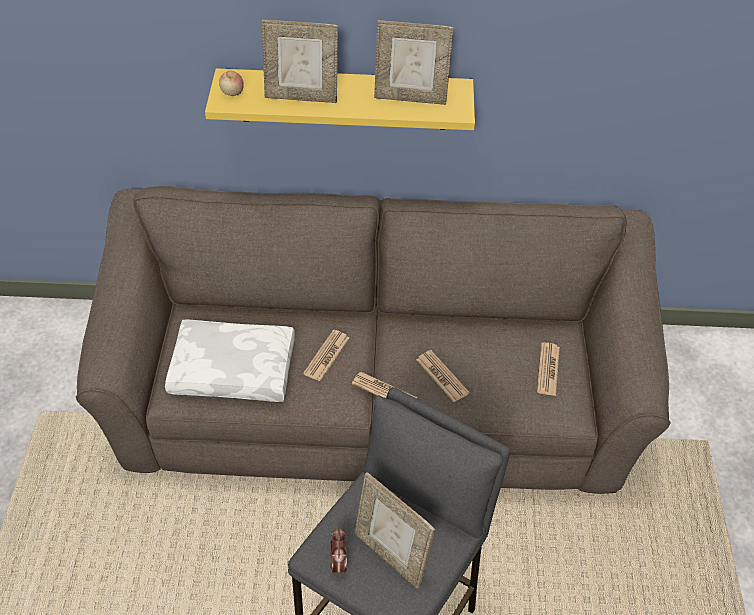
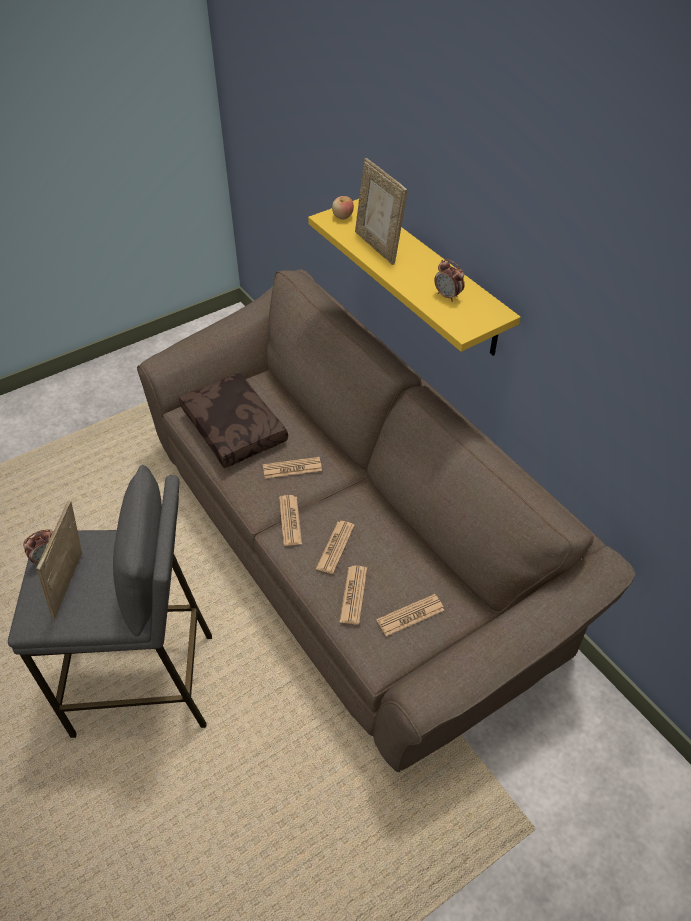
camera: 55 degrees right, 0 degrees up
(234, 369) = (236, 428): white pillow -> brown pillow
(410, 98) = (448, 296): picture frame -> alarm clock
(500, 393) = (353, 595): none -> newspaper

